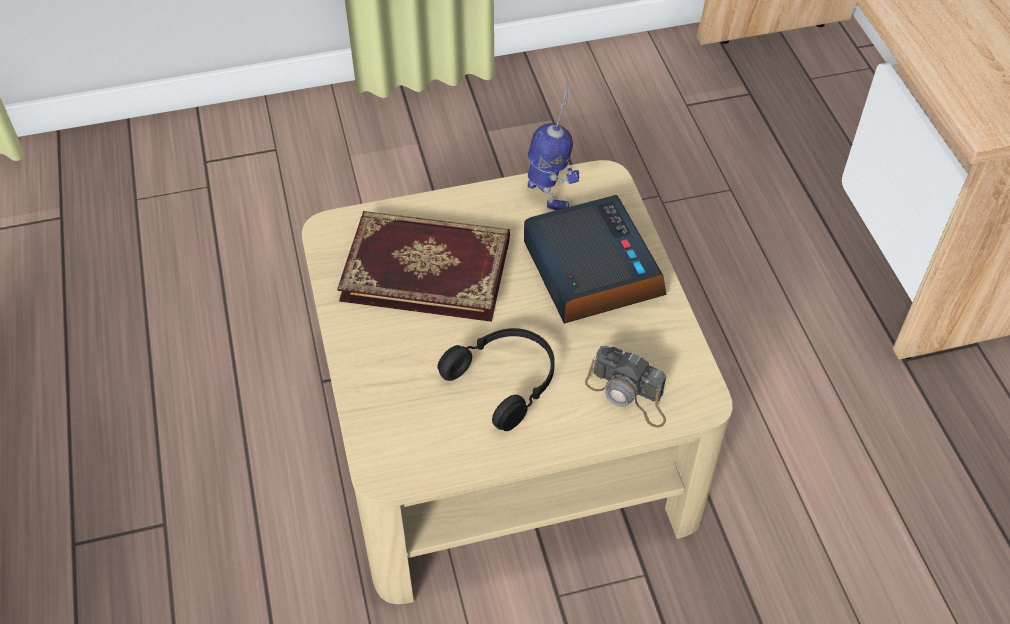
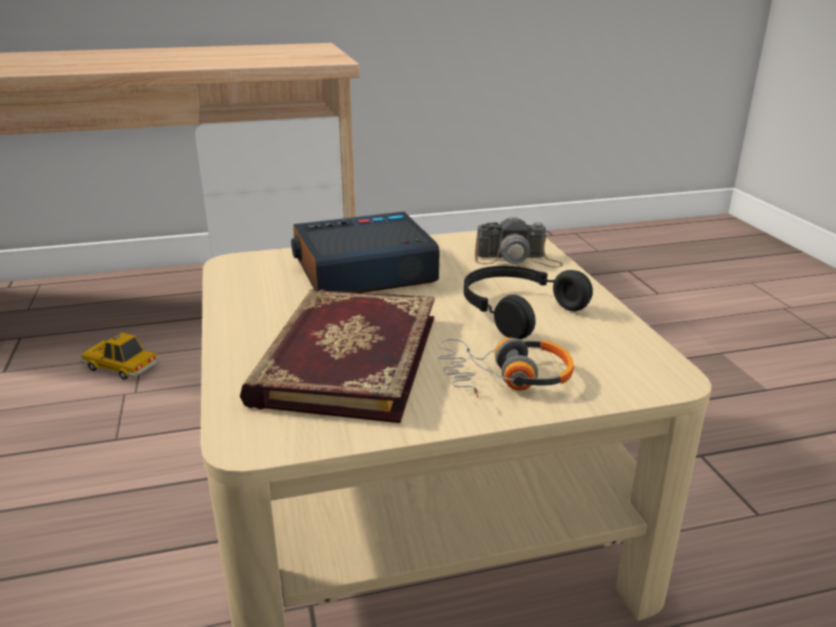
camera: 90 degrees left, 25 degrees down
(390, 362) = (505, 378): none -> headphones
(549, 194) = (246, 288): toy robot -> none
(628, 394) = (517, 259): camera -> camera turned 60 degrees clockwise
(706, 180) = (121, 366): none -> toy car

